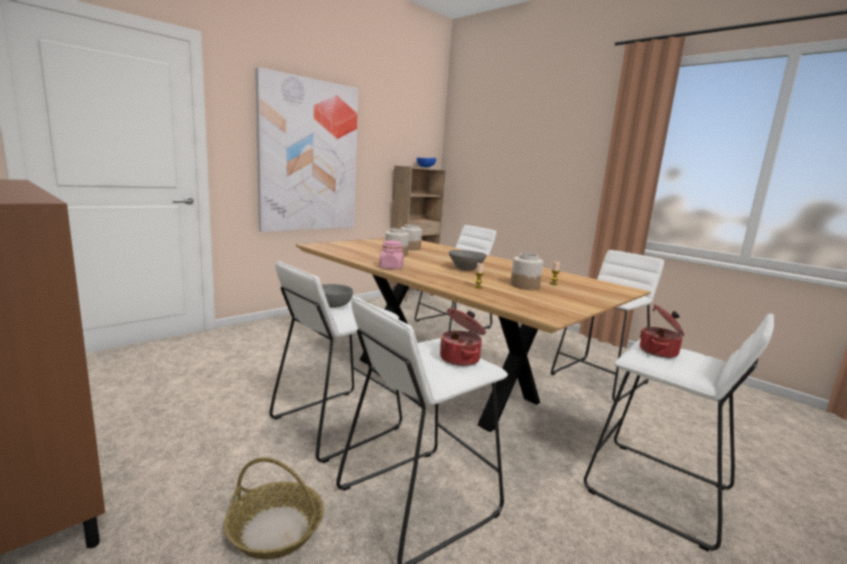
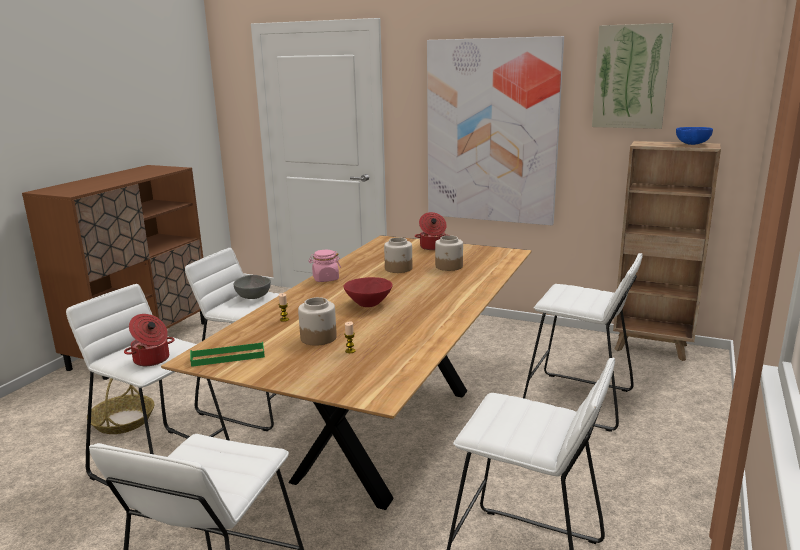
camera: 70 degrees right, 5 degrees up
(390, 124) = (631, 77): none -> picture
(465, 269) = (369, 304): grey bowl -> red bowl
(550, 308) = (228, 357): none -> green tray
(659, 352) = (224, 456): cooking pot -> cooking pot (432, 247)

